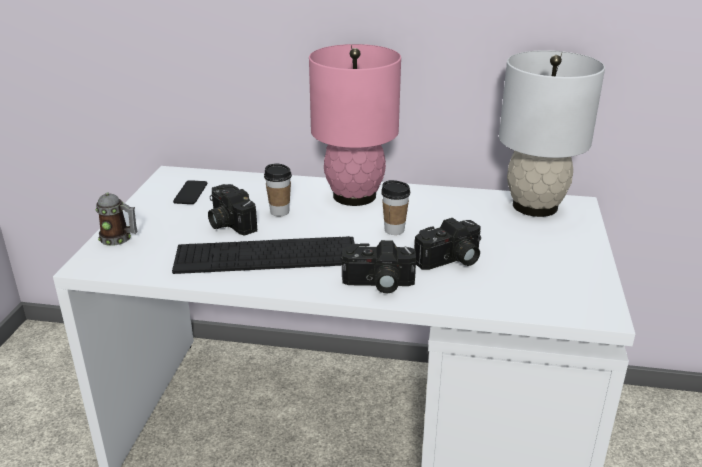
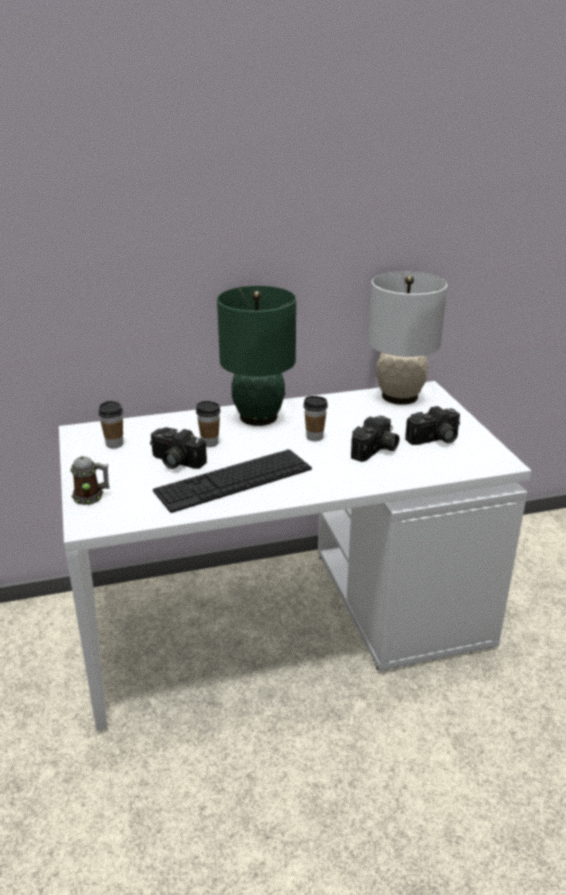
camera: 25 degrees left, 0 degrees up
(190, 193) = (114, 444): phone -> cup
(354, 196) = (259, 417): pink table lamp -> green table lamp
(378, 284) = (339, 480): camera -> camera (434, 440)

